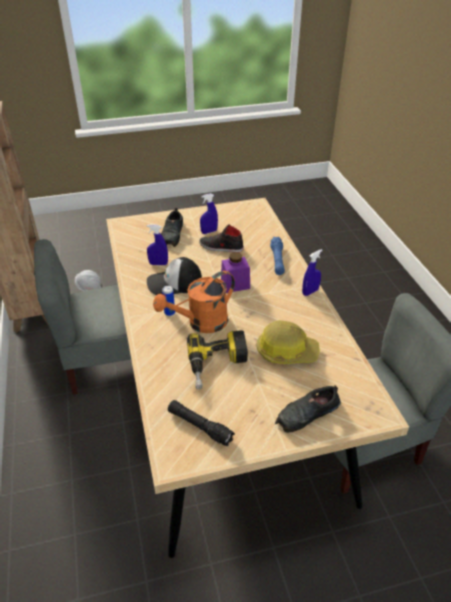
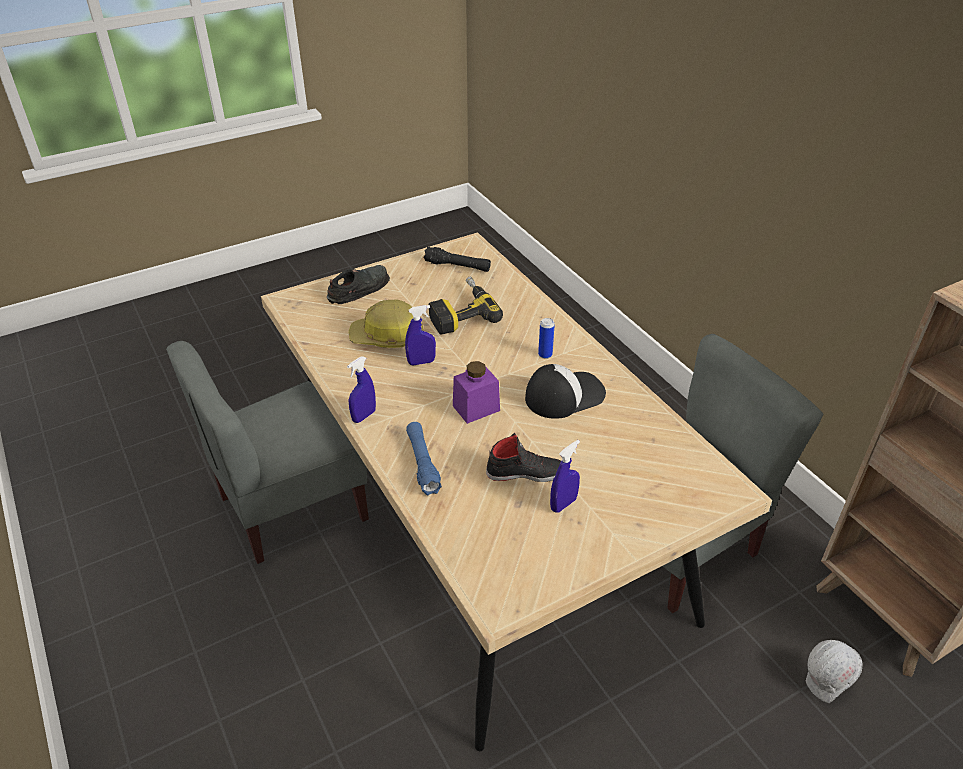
camera: 165 degrees right, 0 degrees up
(158, 264) = (607, 421): blue spray bottle -> blue spray bottle (421, 362)
(173, 234) = (624, 485): black shoe -> none
(201, 323) = (499, 349): orange watering can -> none

